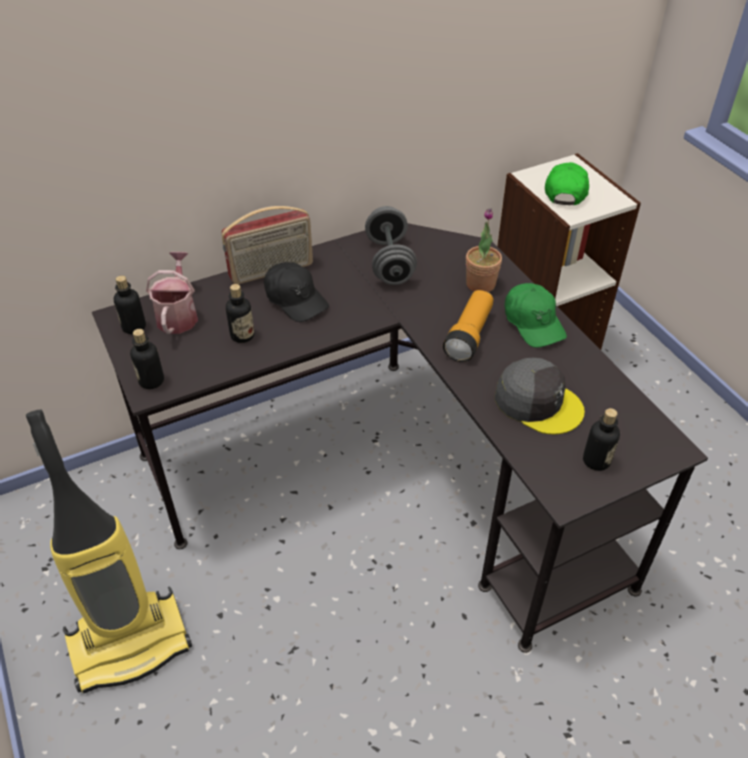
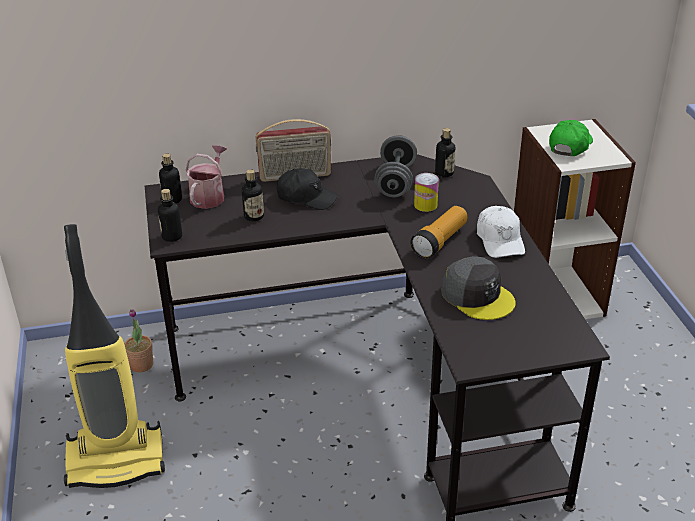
camera: 15 degrees right, 10 degrees down
(295, 299) = (306, 197): black cap -> black cap turned 45 degrees counterclockwise
(434, 288) = (425, 205): none -> can
(480, 284) = (466, 207): potted plant -> potted plant (141, 365)
(533, 322) = (500, 240): green cap -> white cap
(596, 461) = (509, 343): bottle -> bottle (444, 173)

